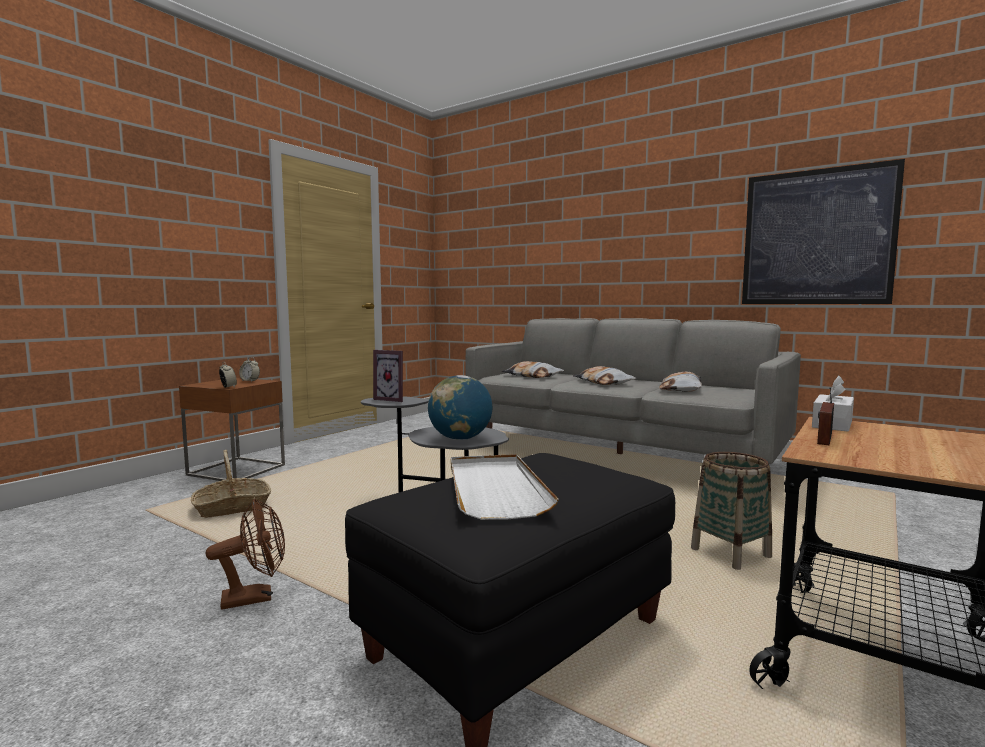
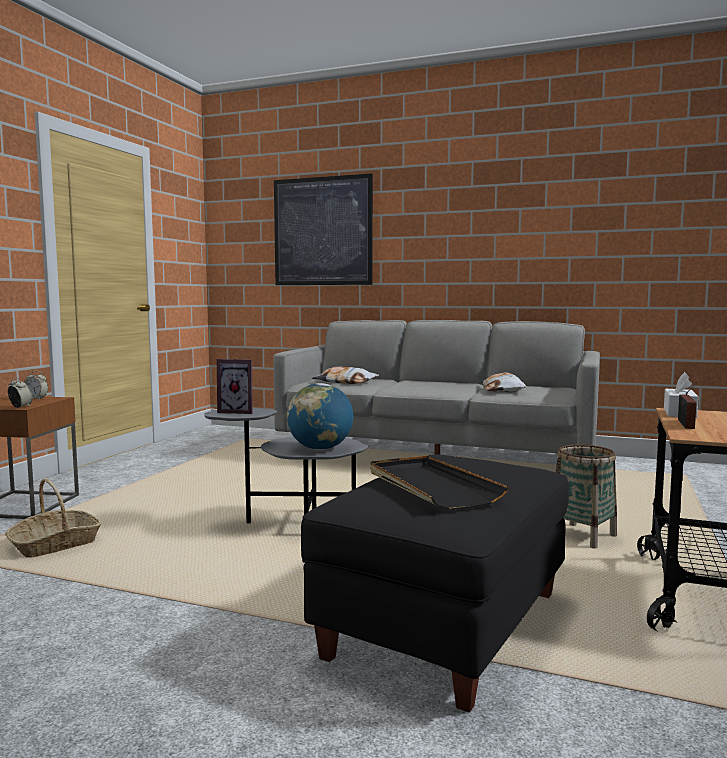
camera: 15 degrees left, 0 degrees up
(256, 597) = (162, 624): brown fan -> none
(494, 489) = (431, 486): white tray -> black tray
(603, 382) = (424, 386): pillow -> none
(816, 237) = (611, 244): picture -> picture (322, 231)

